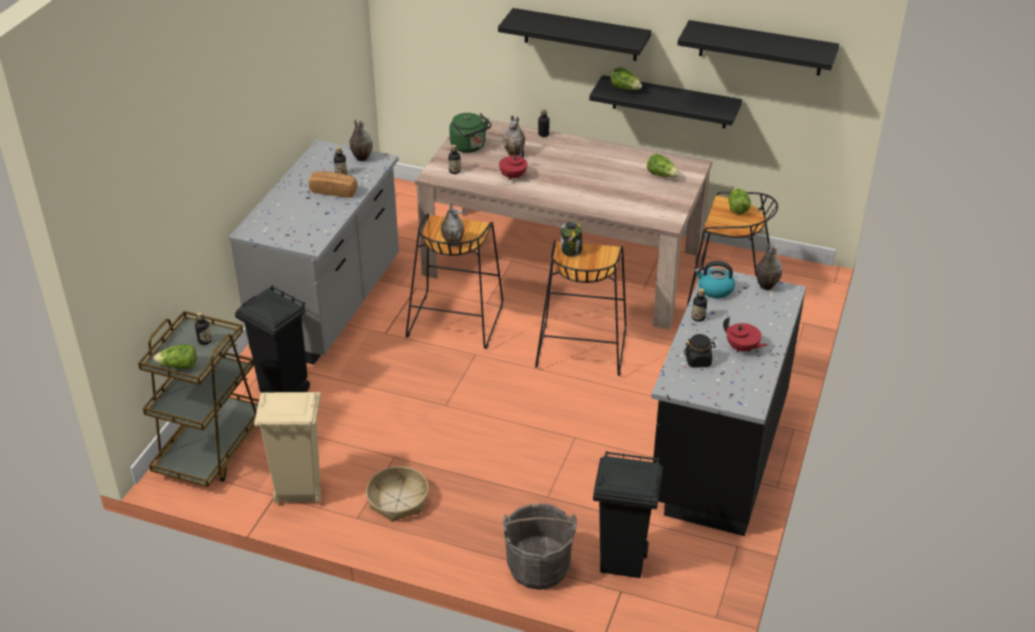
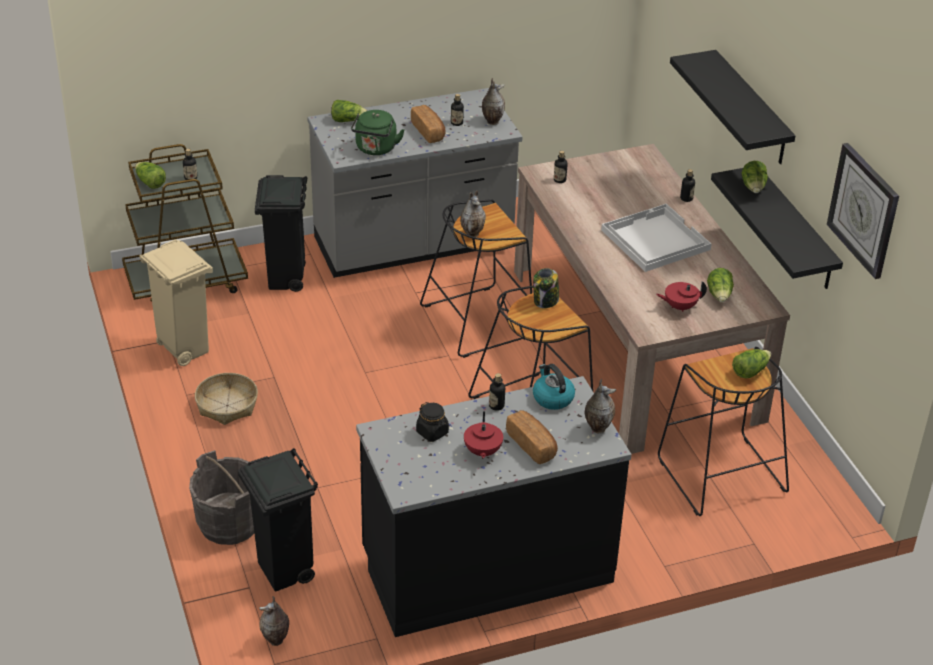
camera: 50 degrees right, 0 degrees up
(264, 219) = (348, 120): none -> lettuce
(470, 147) = (607, 170): green kettle -> green kettle (375, 149)
(512, 176) = (595, 213): red teapot -> red teapot (679, 306)
(514, 154) = (631, 198): vase -> vase (276, 640)
(572, 169) = (654, 239): none -> white tray
(756, 323) = (532, 445): none -> bread
(760, 48) = (864, 210): black shelf -> wall clock

